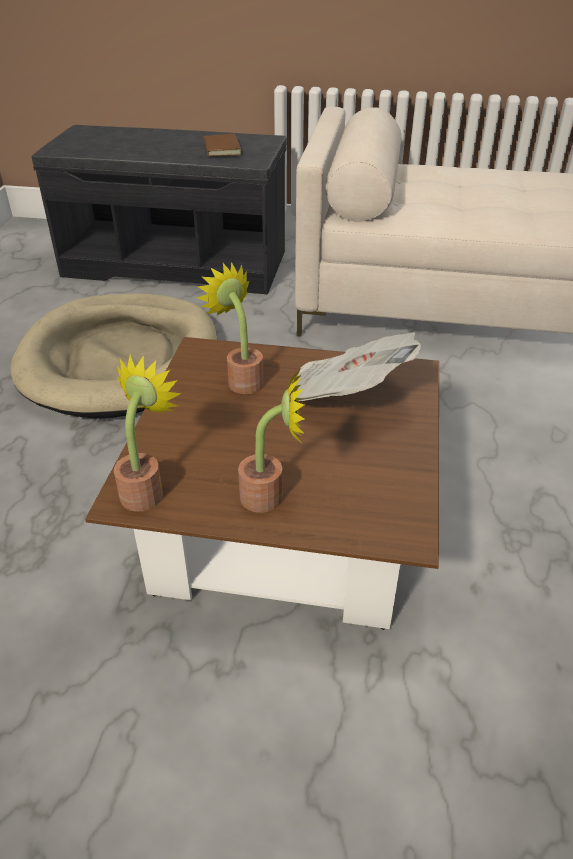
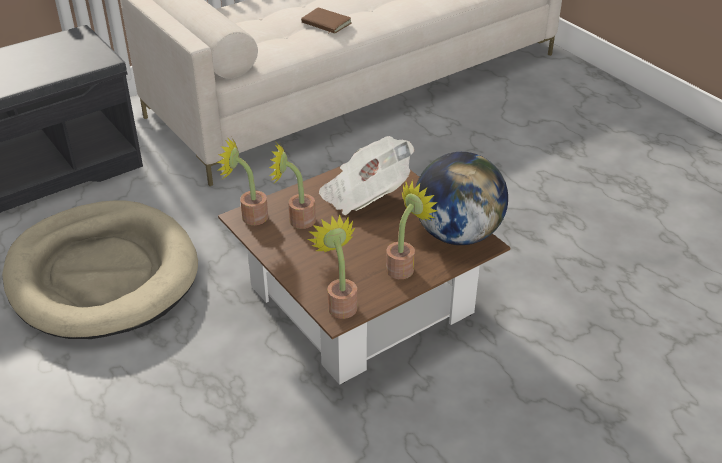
camera: 45 degrees left, 0 degrees up
(207, 352) = (249, 216): none -> potted plant
(220, 149) = (55, 58): brown book -> brown book (325, 24)
(389, 502) = (457, 234): none -> globe

